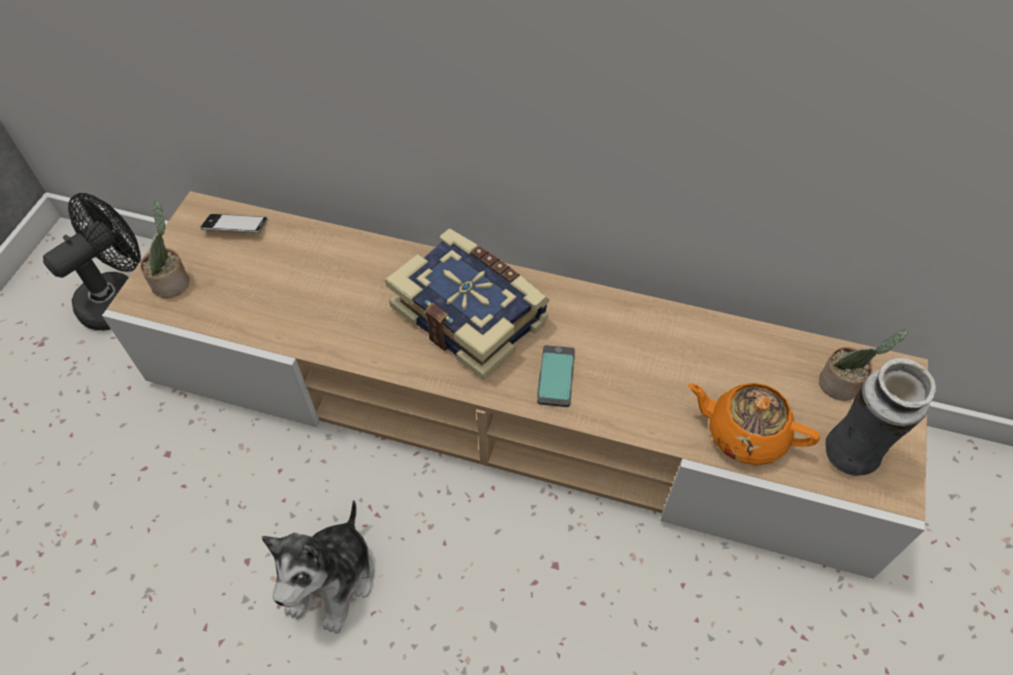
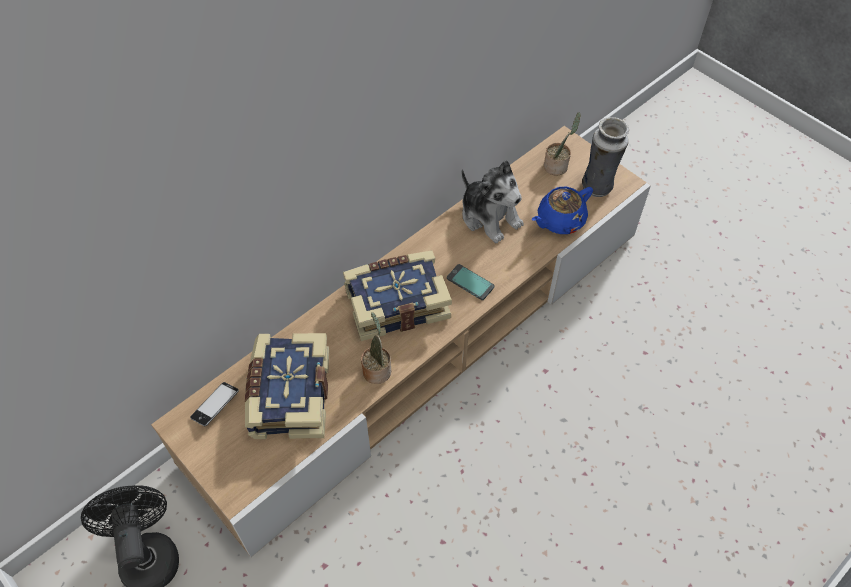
camera: 60 degrees left, 0 degrees up
(173, 282) = (238, 465): potted plant -> potted plant (377, 369)
(282, 279) = (289, 395): none -> book
(333, 580) = (486, 494): plush toy -> plush toy (490, 217)
(744, 433) = (559, 221): orange teapot -> blue teapot

